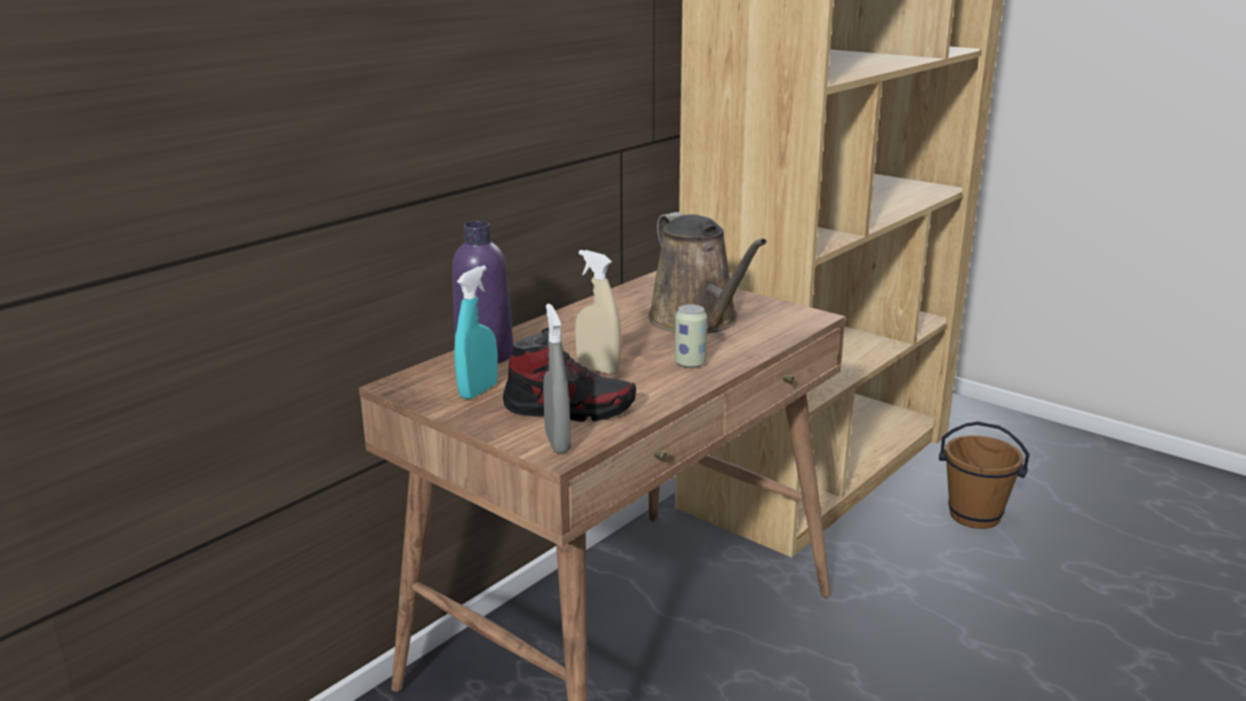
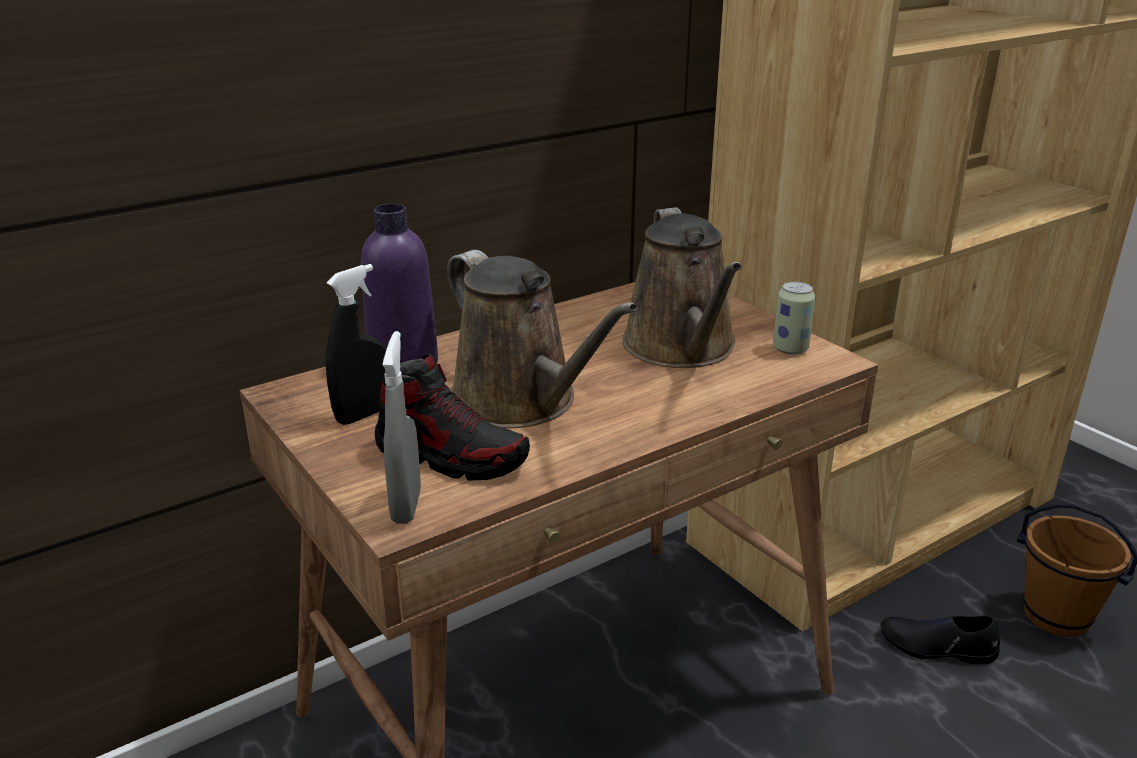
camera: 15 degrees right, 5 degrees up
(478, 391) = (363, 415): turquoise spray bottle -> black spray bottle
(598, 369) = (521, 402): beige spray bottle -> brown watering can
(690, 363) = (638, 410): can -> can (790, 349)
(896, 551) = (937, 647): none -> black shoe

